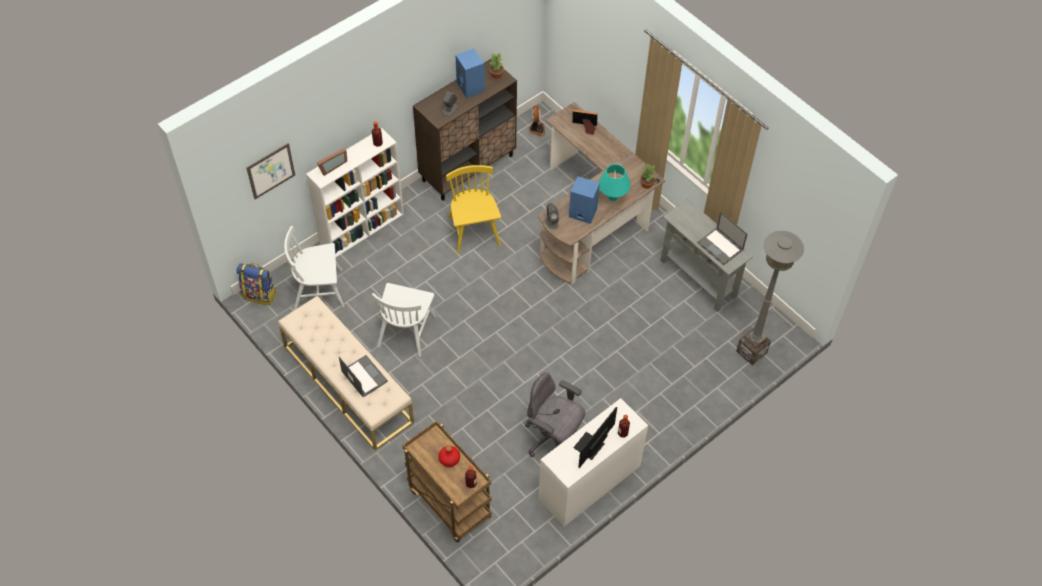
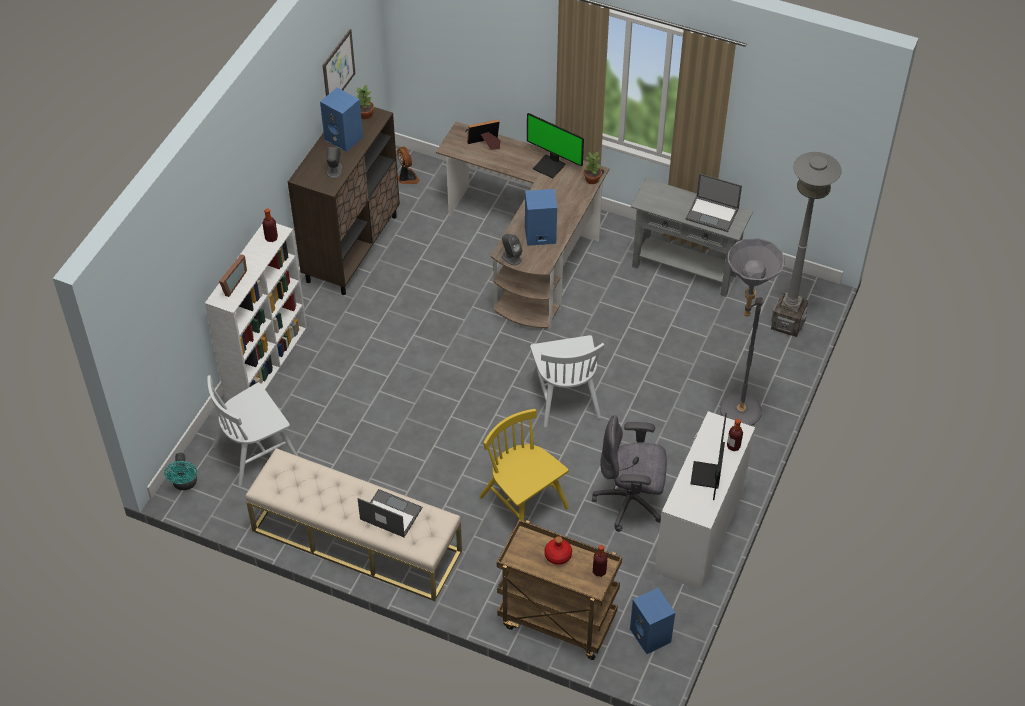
camera: 25 degrees left, 5 degrees down
(260, 294) = (185, 484): backpack -> turquoise fan
(271, 171) = (171, 309): picture -> picture (338, 69)
(406, 330) = (390, 454): white chair -> white chair (565, 397)
(474, 231) = (402, 314): yellow chair -> yellow chair (524, 503)
(508, 544) = (651, 636): none -> blue speaker
(612, 197) = (563, 206): turquoise table lamp -> none
(622, 162) = (550, 166): none -> monitor
(667, 405) = (733, 415): none -> grey floor lamp

